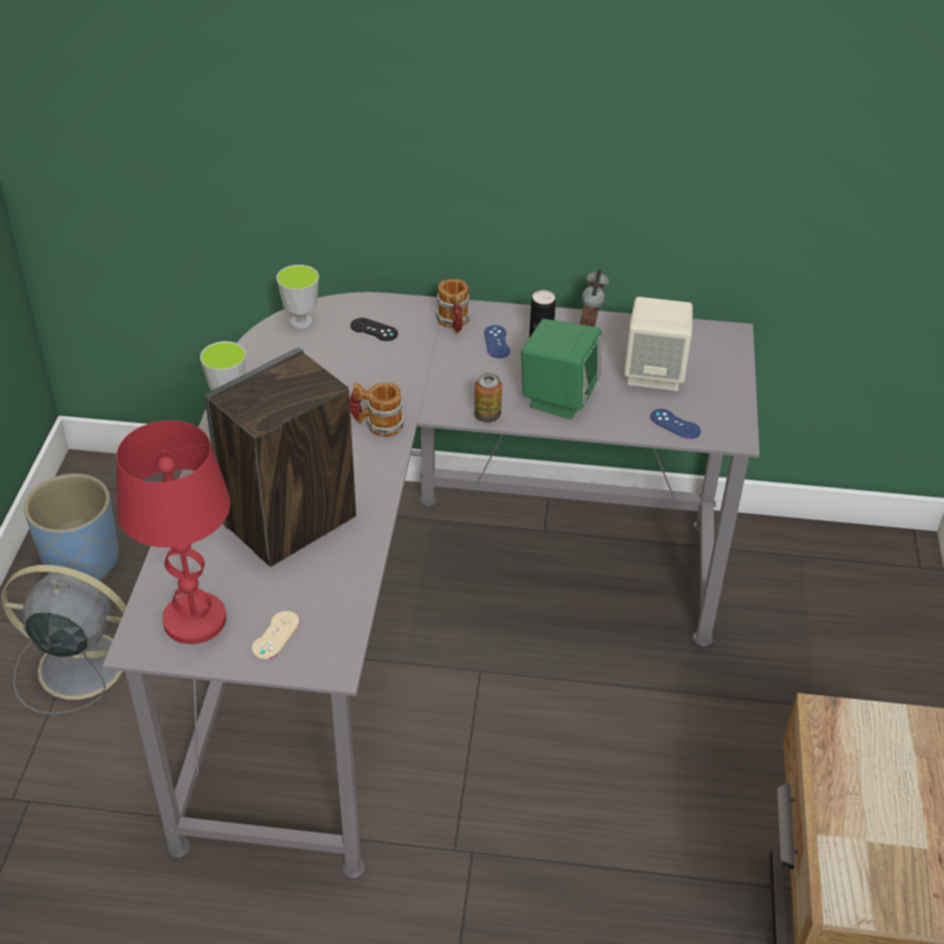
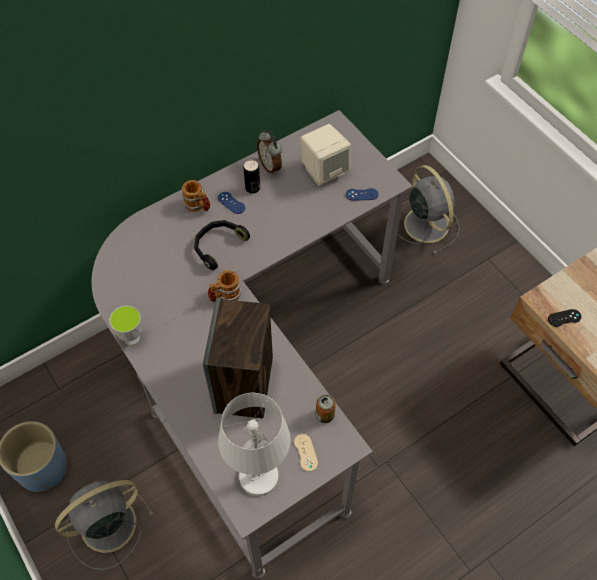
camera: 40 degrees left, 15 degrees up
(194, 620) = (258, 477): red table lamp -> white table lamp
(301, 321) = (115, 260): cup -> none
(374, 330) = (160, 238): black game controller -> black game controller (564, 318)
(430, 373) = (218, 246): none -> black headphones
(487, 416) = (272, 251): can -> can (325, 415)
(558, 398) = (295, 216): green speaker -> none
(839, 611) = (425, 223): none -> grey fan

